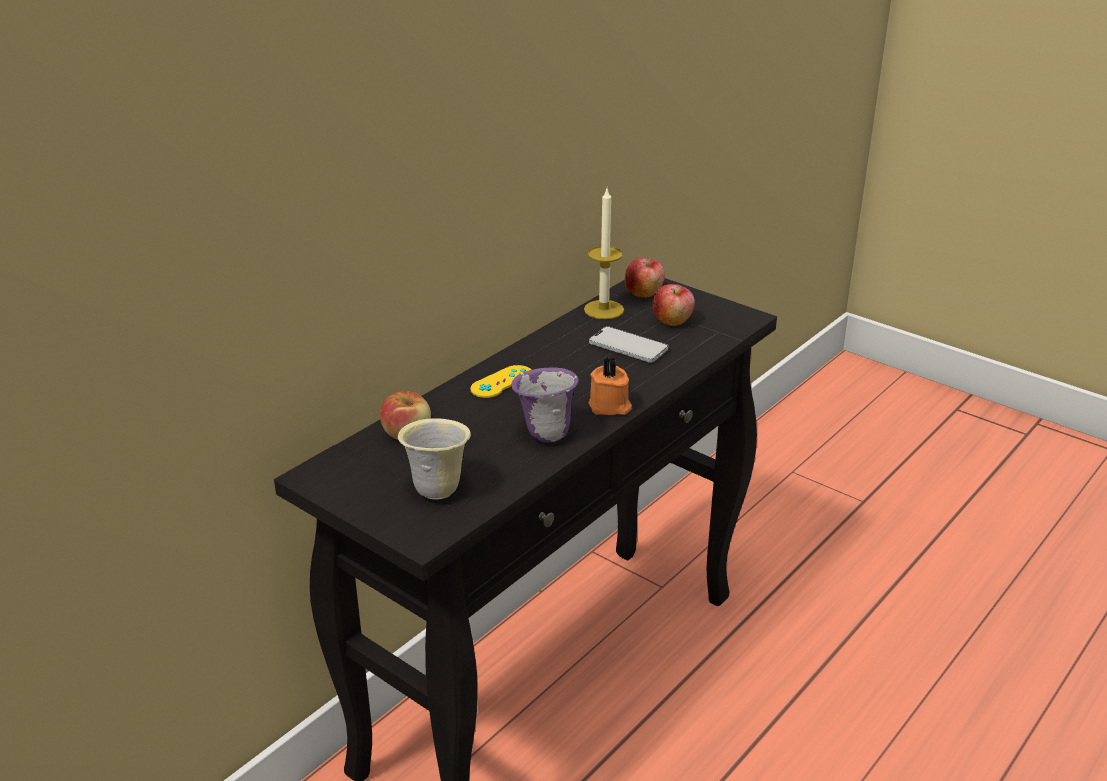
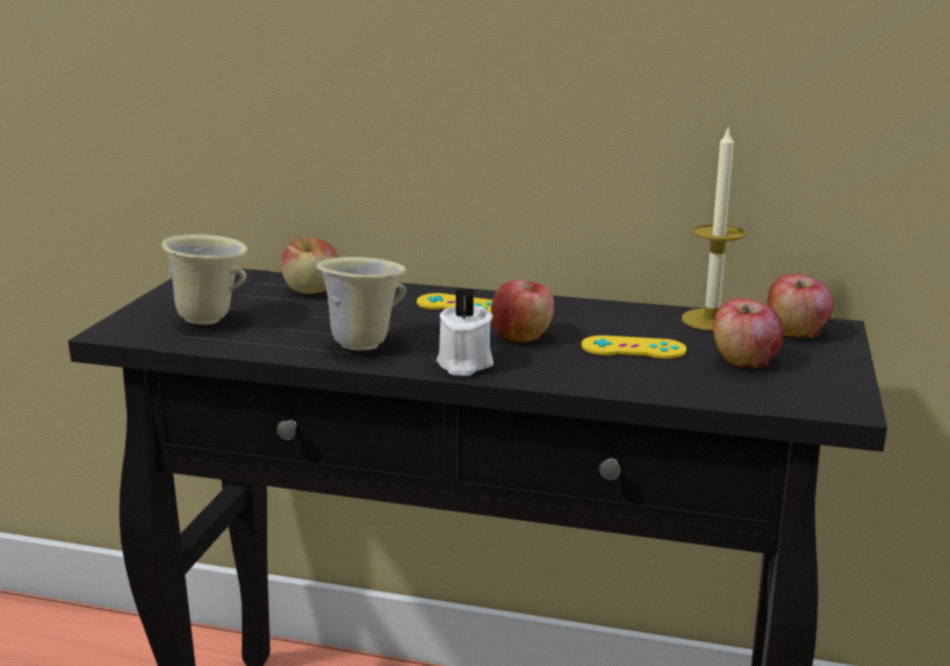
camera: 65 degrees right, 10 degrees down
(544, 434) = (364, 344): purple mug -> beige mug
(577, 375) = (522, 336): none -> apple
(610, 407) = (463, 364): orange candle -> white candle
(628, 346) = (633, 348): phone -> yellow game controller

